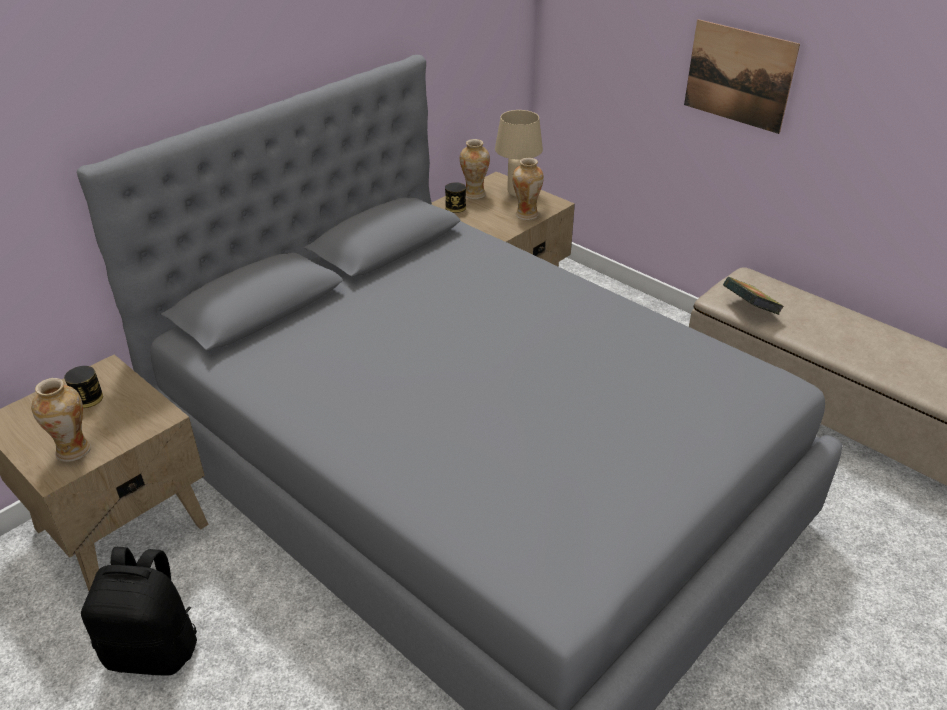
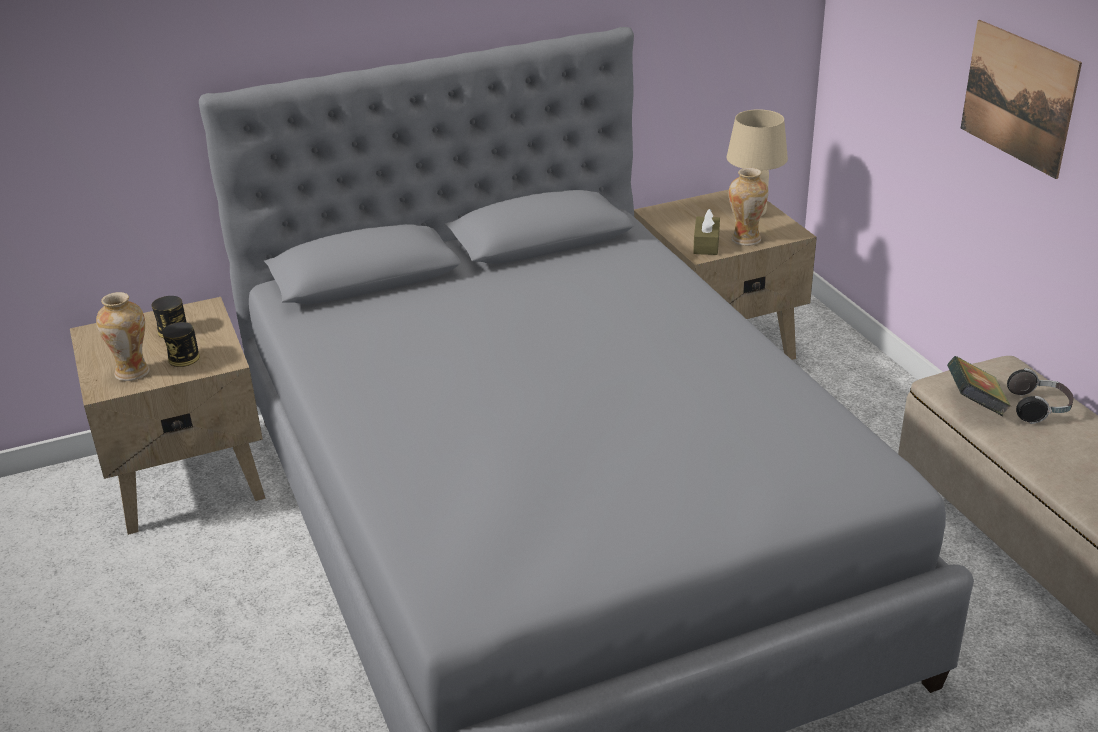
camera: 25 degrees right, 5 degrees down
(154, 649) = (153, 595): black backpack -> none
(455, 207) = (667, 217): can -> can (184, 358)
(474, 194) = (700, 207): vase -> none
(500, 224) = (706, 244): none -> brown tissue box
(790, 303) = (1039, 409): none -> headphones

